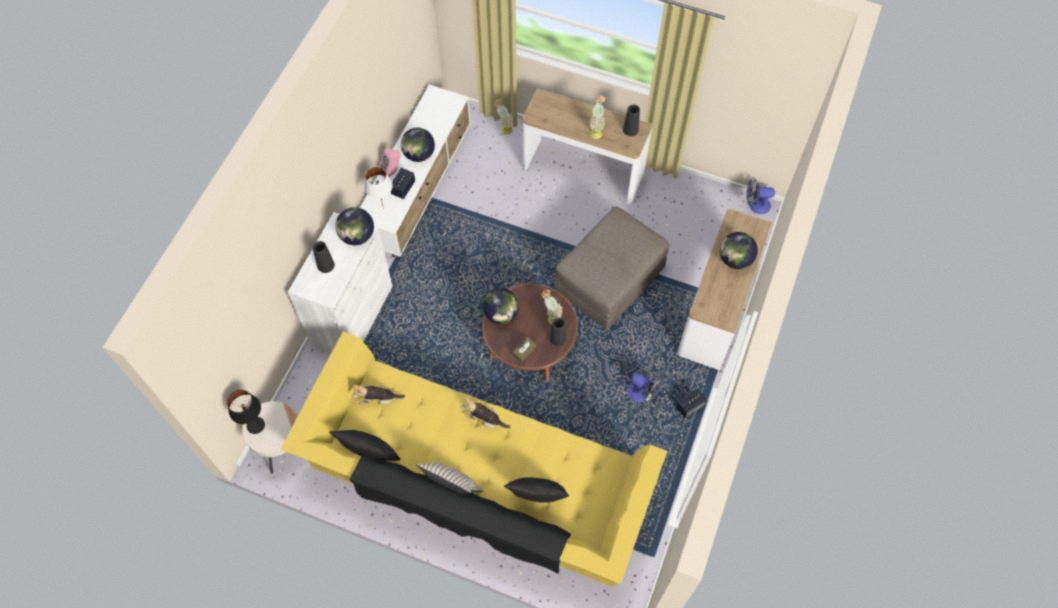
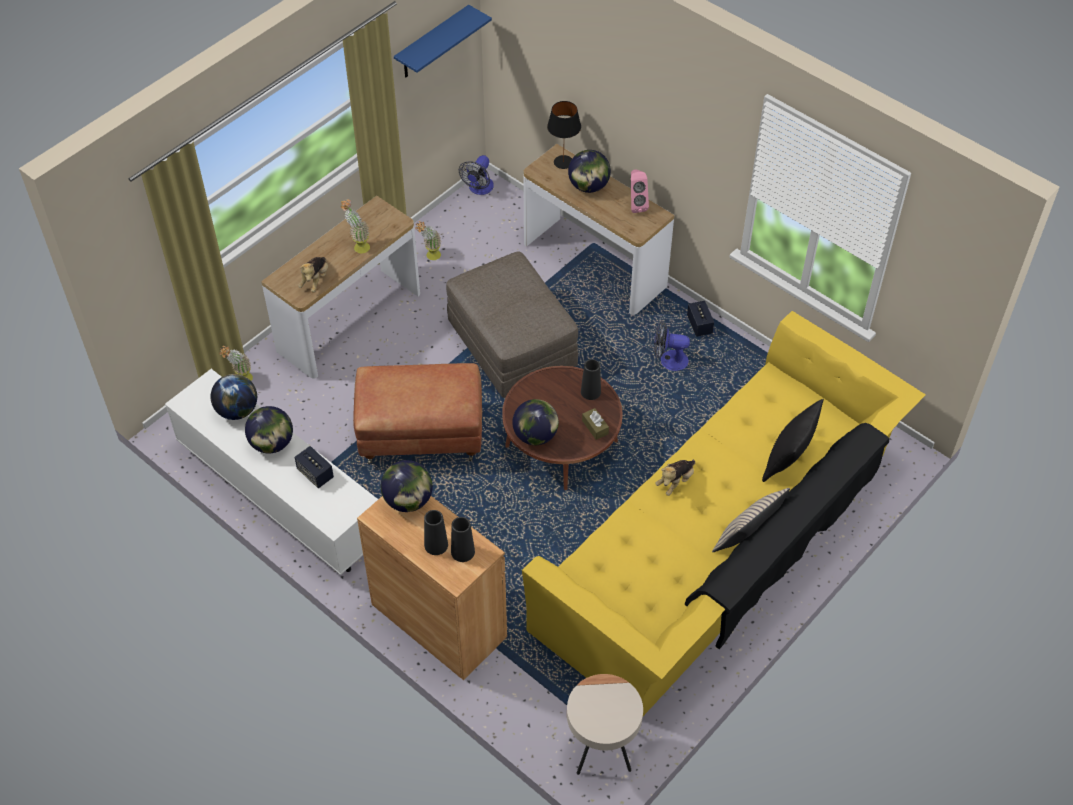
camera: 70 degrees left, 10 degrees down
(256, 425) = (596, 724): black table lamp -> black table lamp (563, 162)
(352, 316) = (439, 620): white cabinet -> brown cabinet
(370, 454) = (677, 612): black pillow -> none
(378, 399) = (608, 582): plush toy -> plush toy (315, 280)
(383, 208) = (335, 504): white table lamp -> none
(392, 173) = (284, 479): pink speaker -> pink speaker (636, 205)
(438, 125) = (237, 410): none -> globe
(501, 251) = (421, 435): none -> brown ottoman
(551, 318) = (561, 390): potted plant -> potted plant (430, 257)
(630, 130) = (374, 216): black vase -> black vase (463, 552)
(643, 394) = (668, 360): fan -> fan turned 135 degrees counterclockwise
(763, 78) = (432, 43): none -> blue shelf

